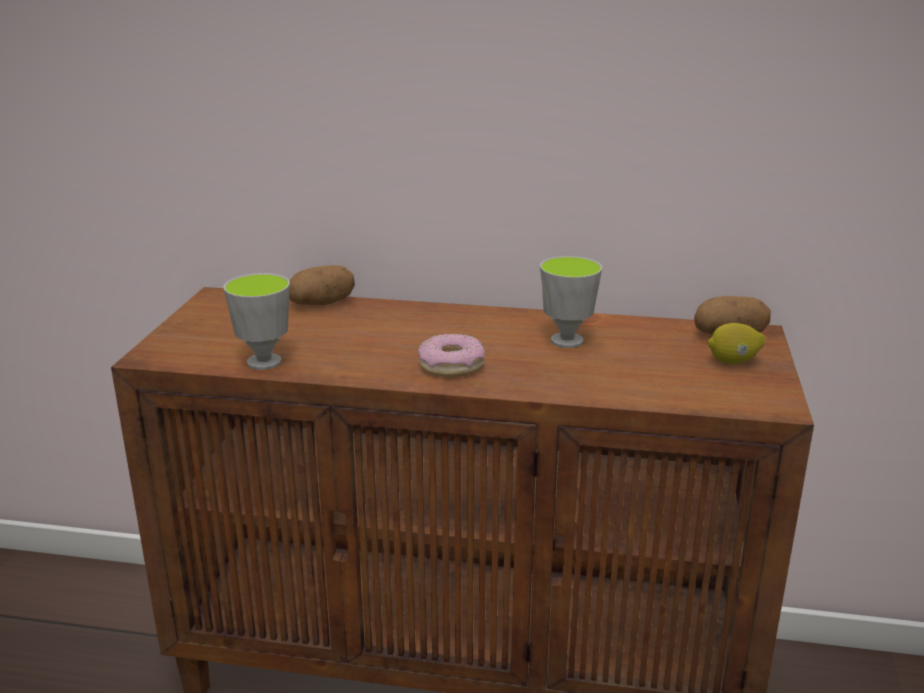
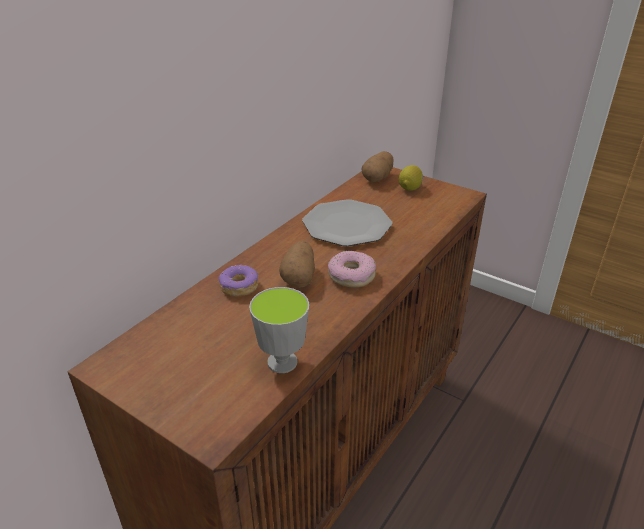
camera: 65 degrees left, 10 degrees up
(322, 303) = (188, 307): potato -> potato (299, 277)
(374, 315) = (239, 287): none -> donut
(567, 341) = (346, 225): cup -> plate

